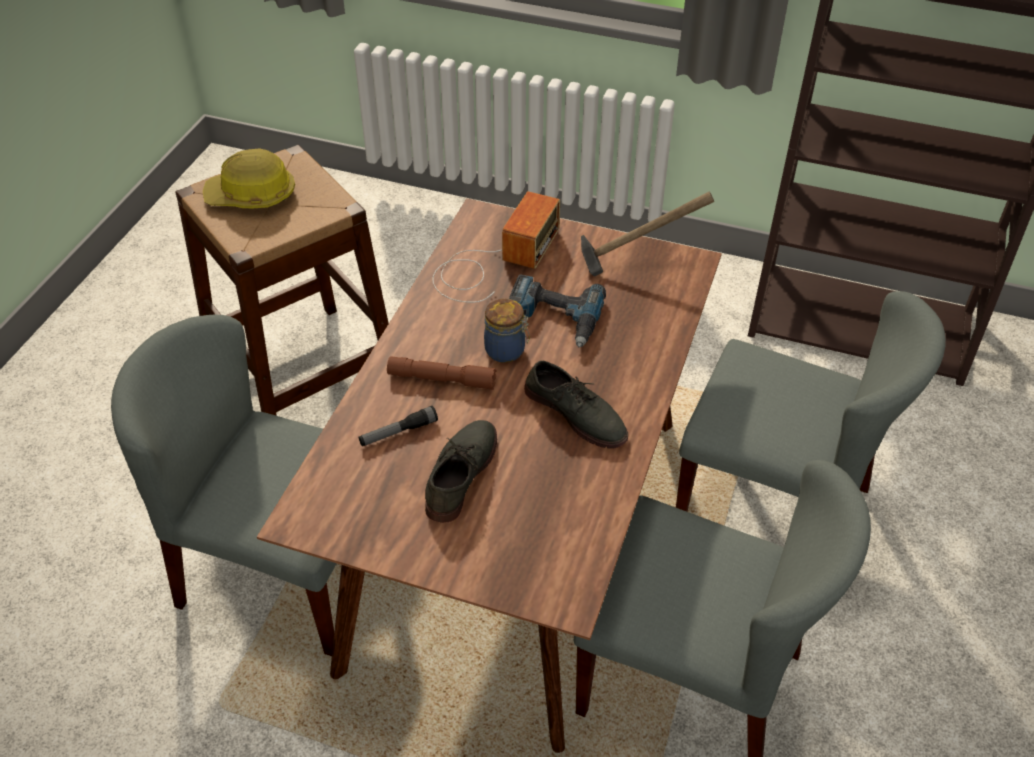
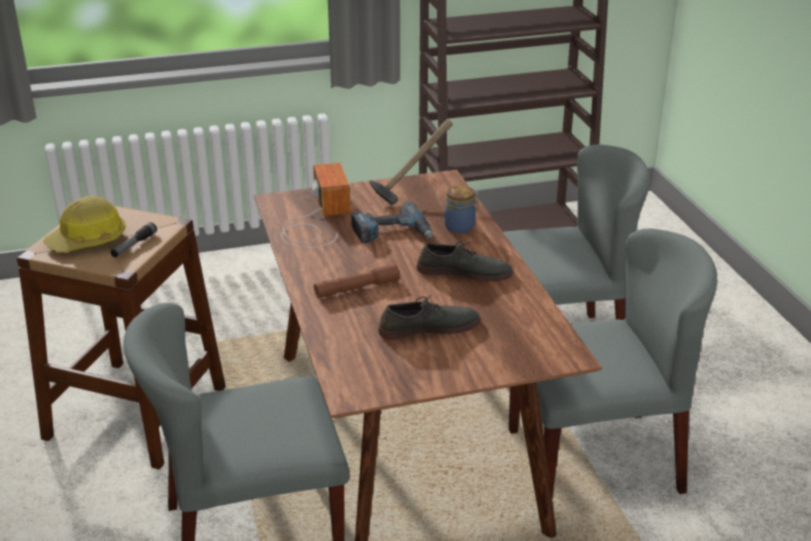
camera: 35 degrees left, 15 degrees down
(398, 432) = (362, 324): flashlight -> flashlight (134, 245)
(460, 473) = (429, 327): grey shoe -> grey shoe turned 90 degrees clockwise
(506, 351) = (382, 259): jar -> jar (461, 227)

